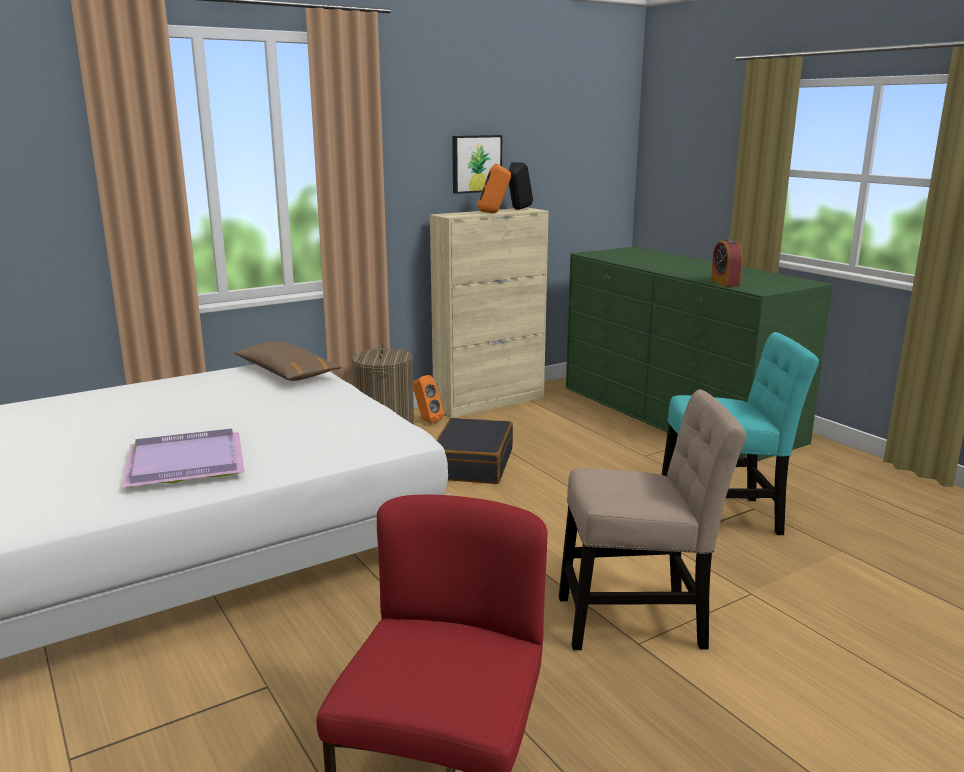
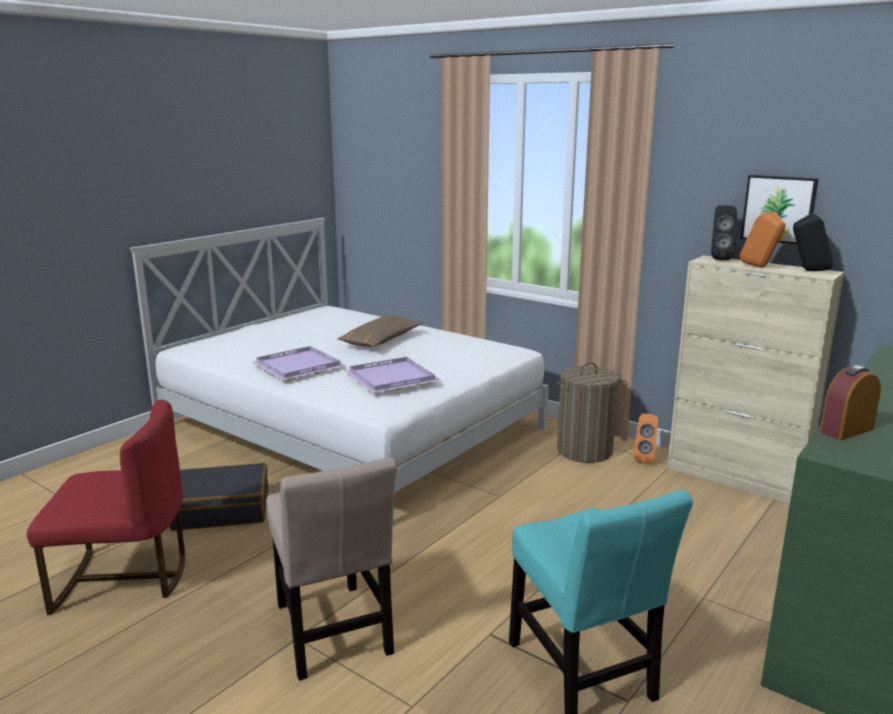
camera: 70 degrees right, 0 degrees up
(287, 372) = (486, 353): brown pillow -> brown pillow (381, 341)
(316, 418) = (389, 378): none -> purple tray
(452, 214) = (720, 259): none -> black speaker
(472, 464) = (571, 500): black suitcase -> black suitcase (221, 509)

